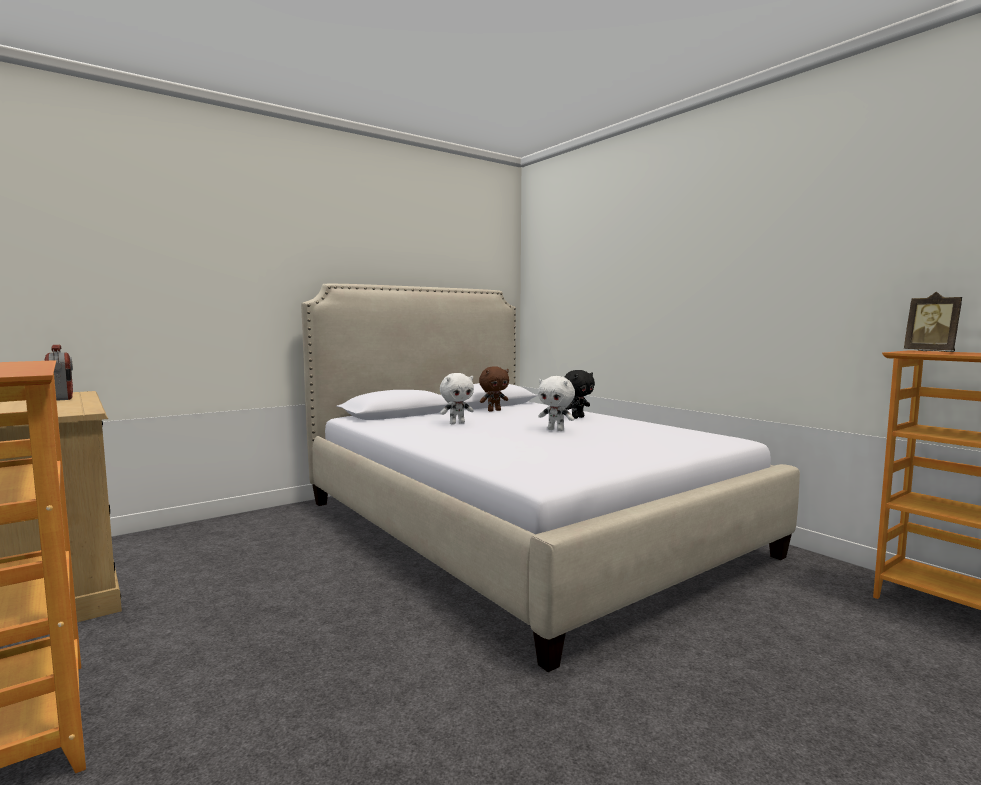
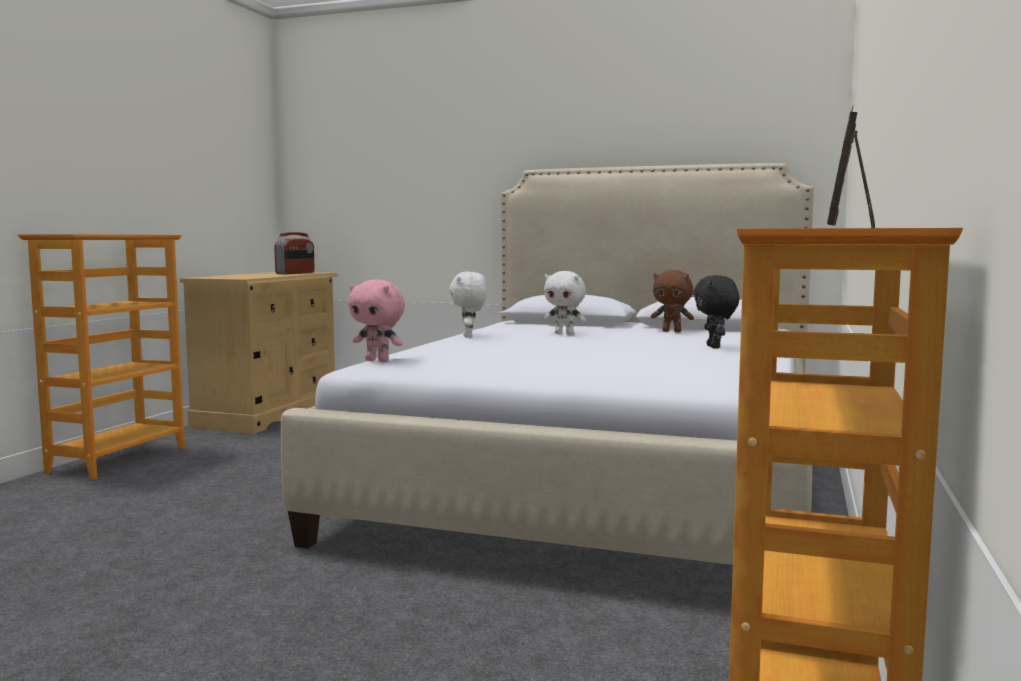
camera: 55 degrees right, 0 degrees up
(516, 472) = (378, 360): none -> pink plush toy
(556, 430) = (608, 349): white plush toy -> white plush toy (469, 336)
(577, 417) = (715, 347): black plush toy -> black plush toy turned 75 degrees clockwise

